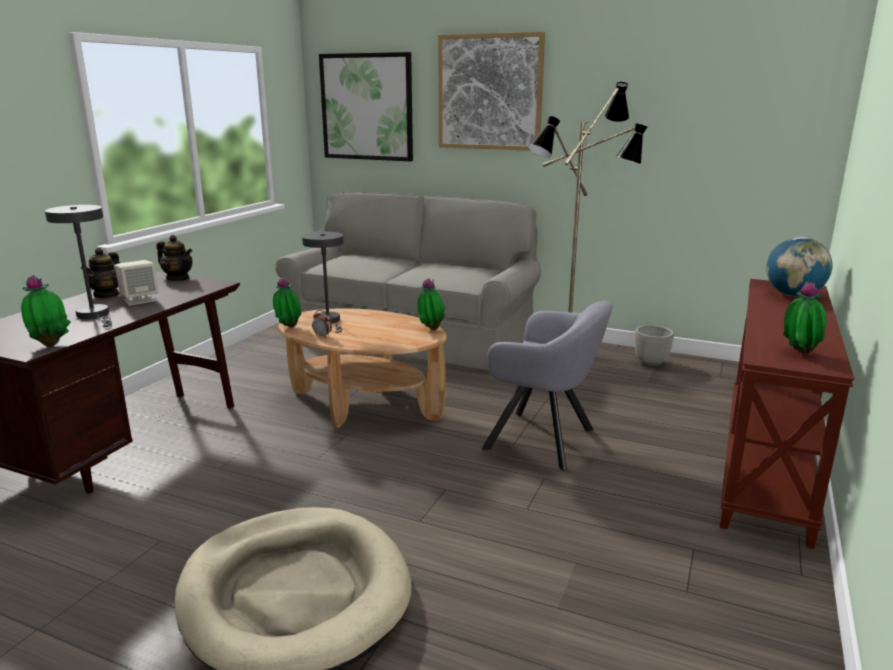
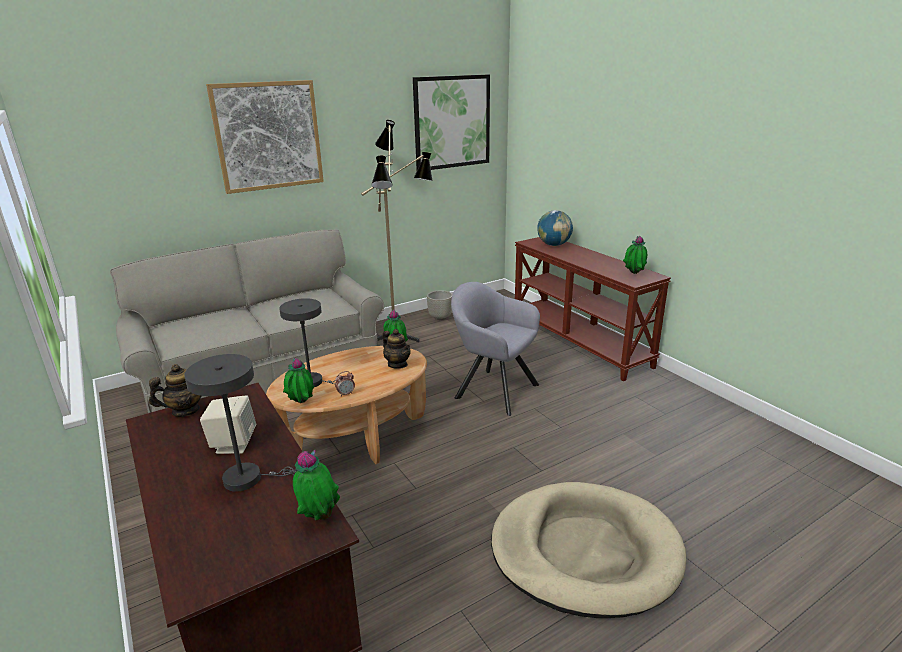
camera: 55 degrees left, 5 degrees up
(107, 294) = (175, 462): teapot -> teapot (397, 364)
(367, 107) = (126, 164): picture -> picture (452, 122)
(545, 440) = (493, 389): grey armchair -> grey armchair turned 120 degrees counterclockwise

